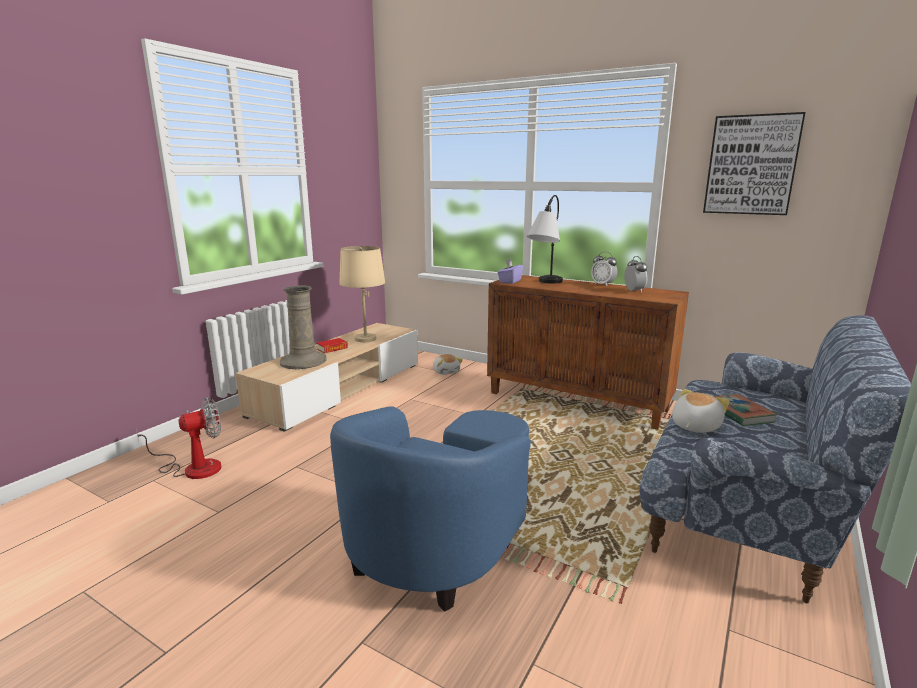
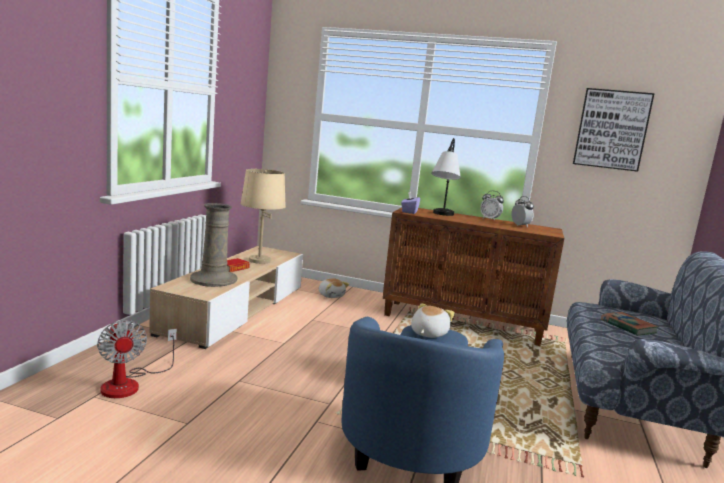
camera: 15 degrees left, 5 degrees down
(193, 467) = (130, 383): fan -> fan turned 105 degrees clockwise
(694, 426) = (603, 336): plush toy -> plush toy (428, 333)

